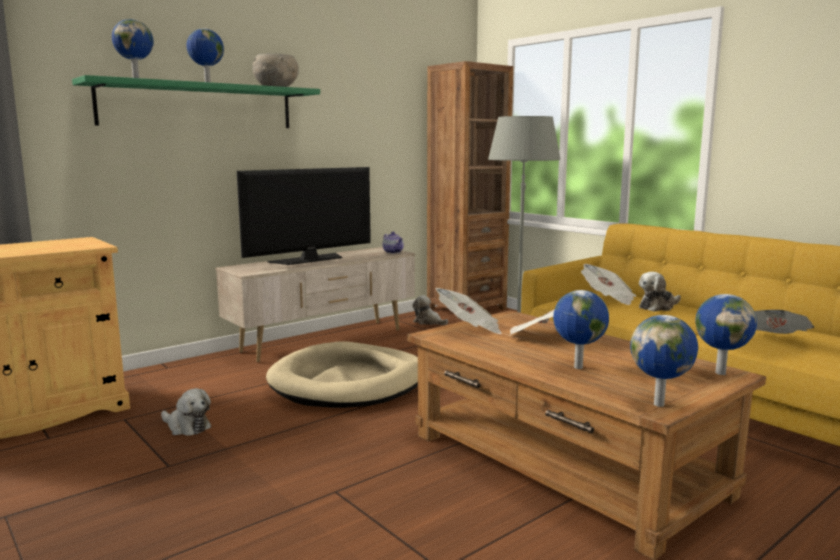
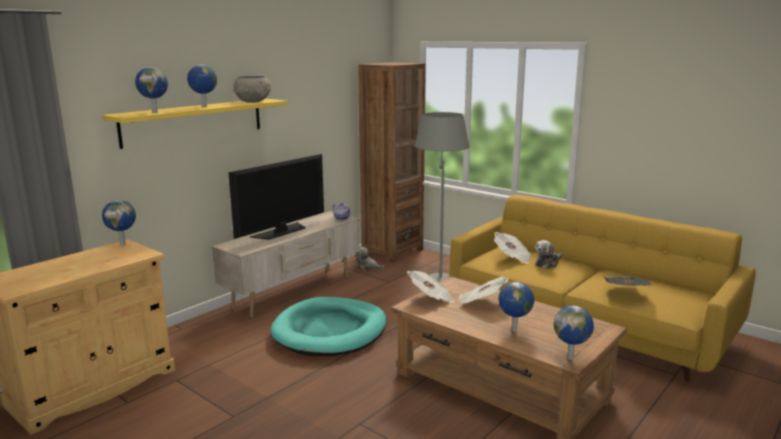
camera: 10 degrees left, 5 degrees up
(186, 427) = (228, 382): plush toy -> none
(199, 106) = (194, 121): green shelf -> yellow shelf
(349, 382) = (330, 331): beige dog bed -> turquoise dog bed
(720, 373) = (600, 327): globe -> globe (123, 243)

